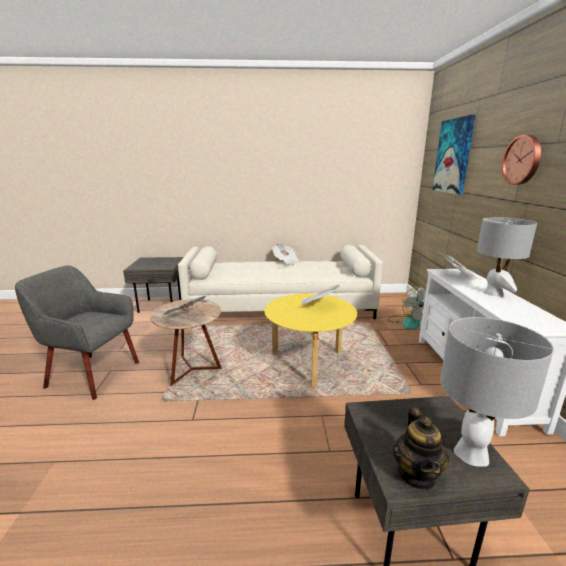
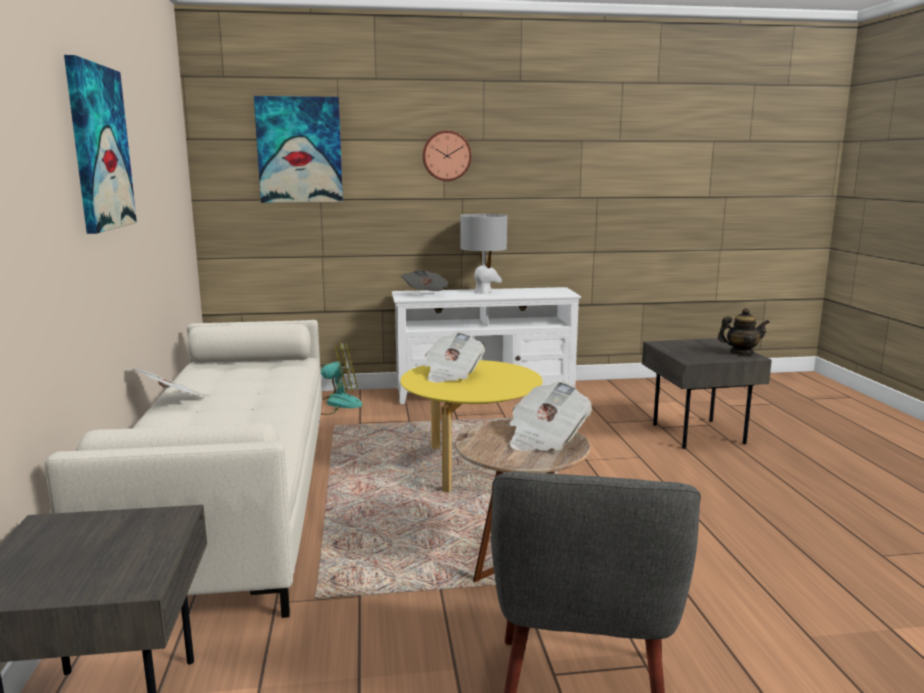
camera: 95 degrees left, 5 degrees down
(276, 158) = (99, 148): none -> picture
(471, 453) = (705, 342): grey table lamp -> none

